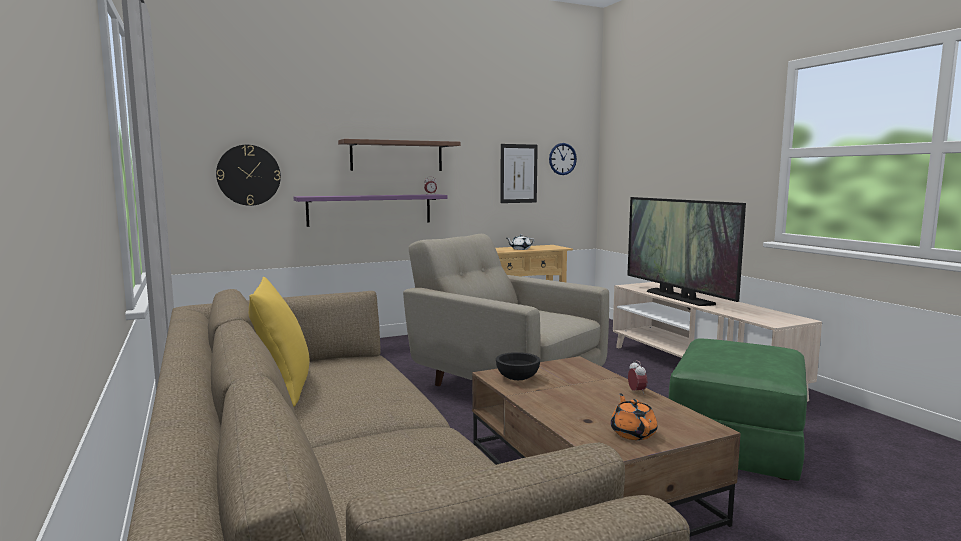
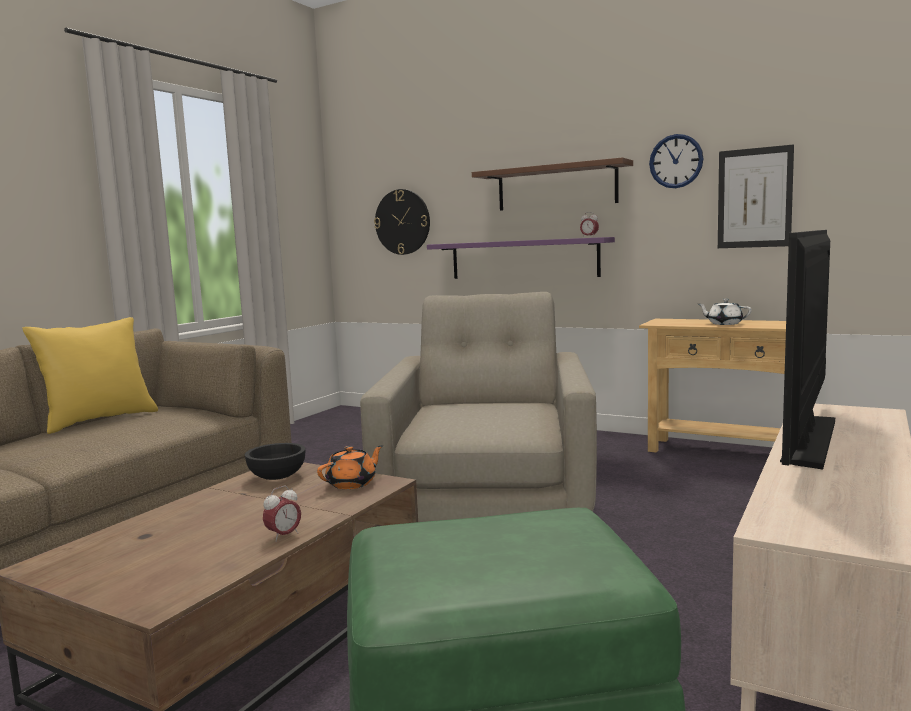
camera: 55 degrees right, 0 degrees up
(562, 159) = (854, 164): wall clock -> wall clock (676, 161)
(633, 433) = (110, 565): orange teapot -> orange teapot (352, 483)

